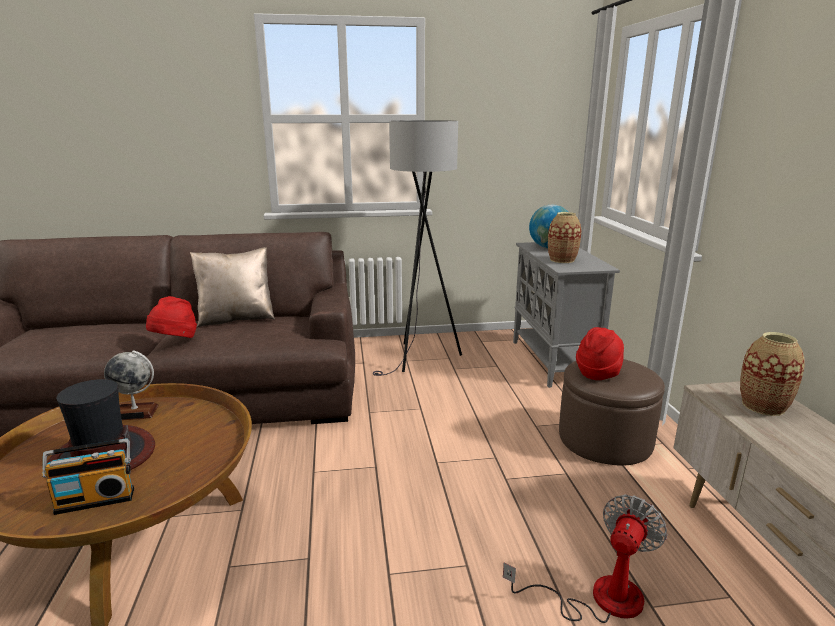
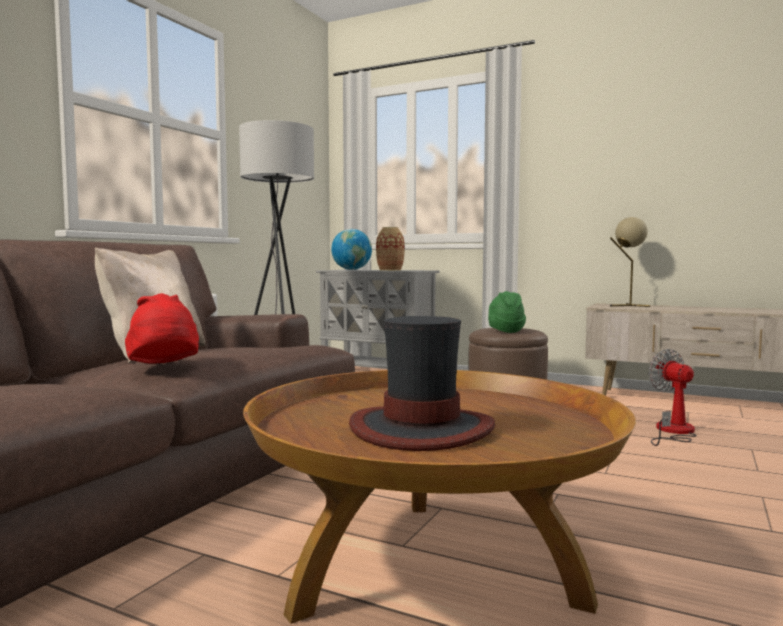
camera: 55 degrees left, 15 degrees down
(96, 499) = (530, 434): radio -> none
(135, 412) = (318, 412): globe -> none
(598, 373) = (505, 331): red hat -> green hat
(763, 406) = (627, 306): vase -> beige table lamp

